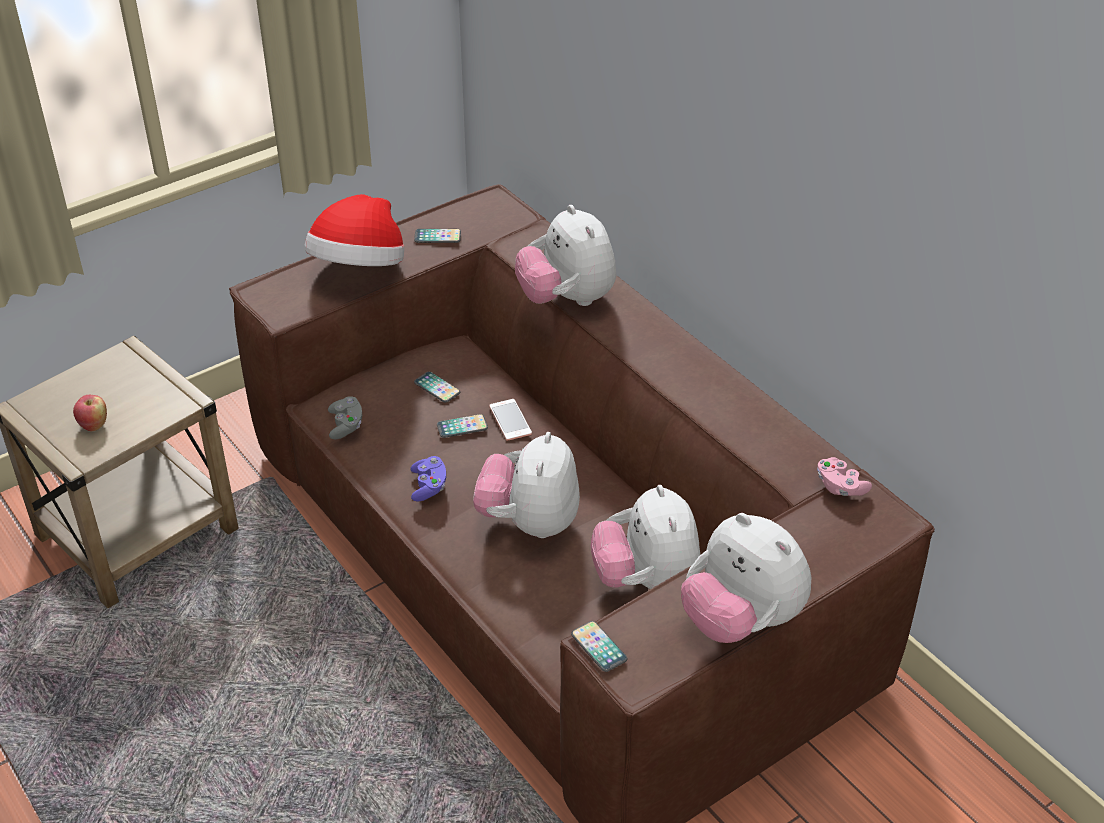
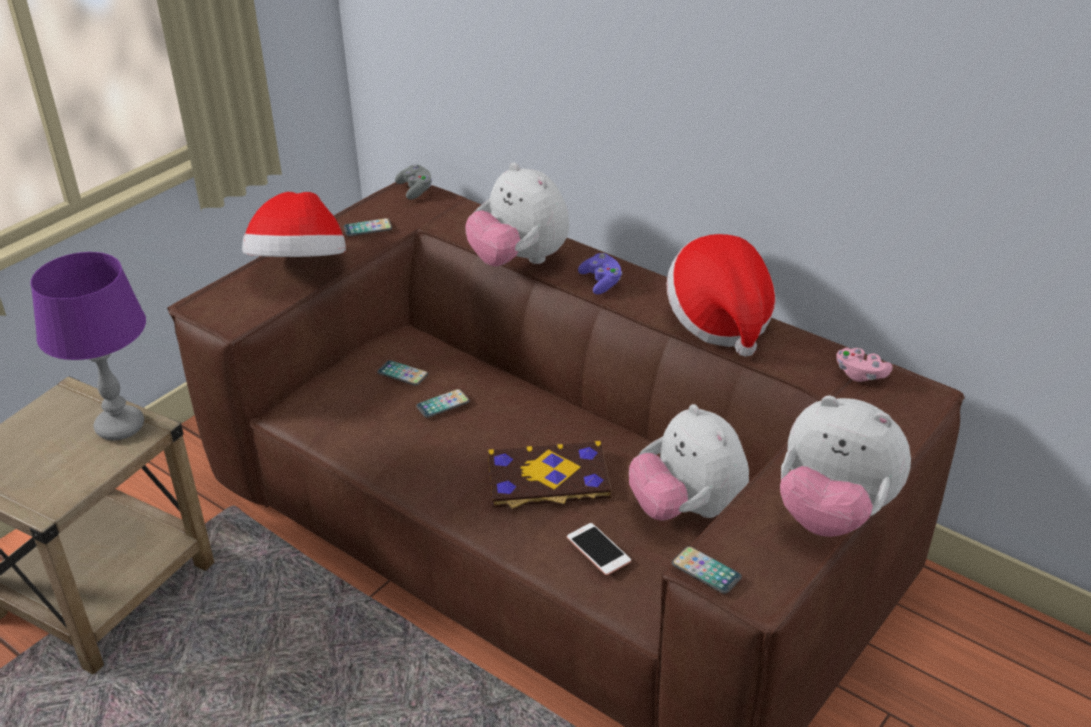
camera: 15 degrees left, 5 degrees down
(93, 425) = (51, 470): apple -> none
(162, 395) = (120, 427): none -> purple table lamp
(346, 425) = (322, 426): grey game controller -> grey game controller (415, 190)
(428, 486) = (431, 466): purple game controller -> purple game controller (601, 282)
(510, 420) = (488, 389): phone -> phone (598, 549)
(529, 522) = (548, 479): plush toy -> book
(731, 402) = (720, 321): none -> hat

